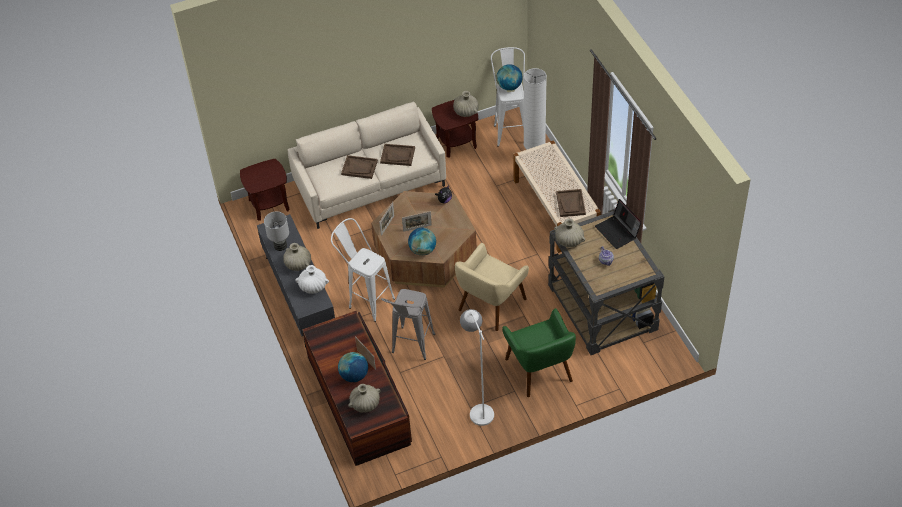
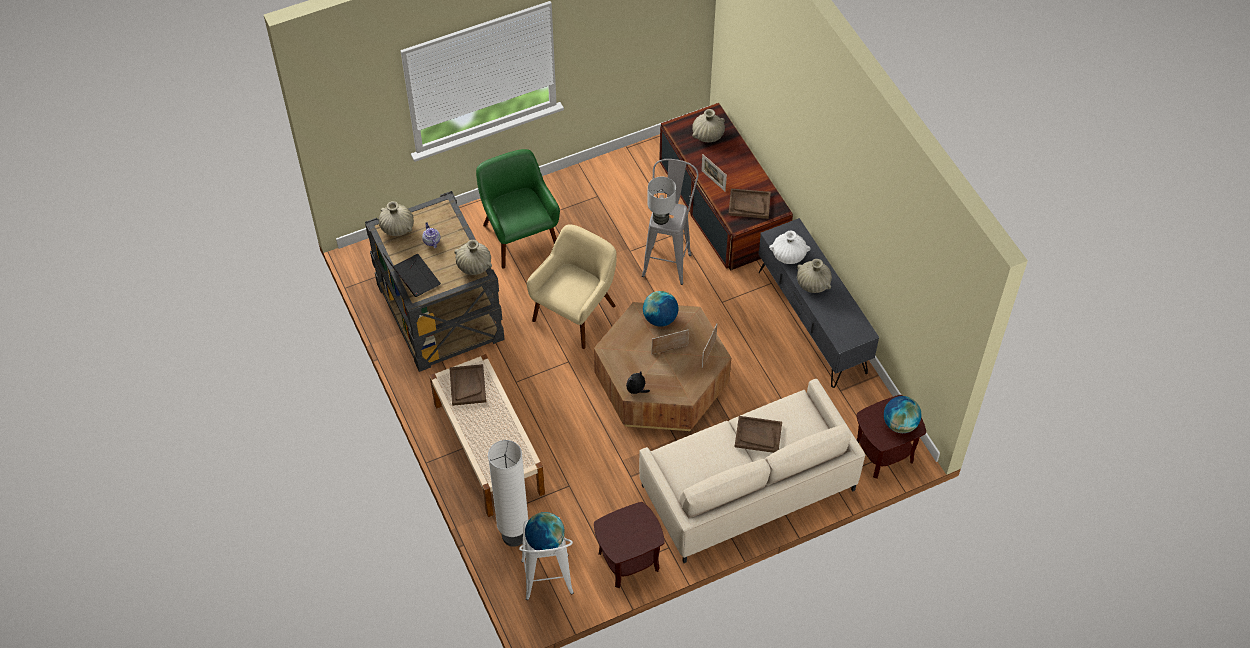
camera: 175 degrees right, 5 degrees up
(280, 246) = (841, 308): grey table lamp -> grey table lamp (661, 218)
(354, 375) = (724, 163): globe -> globe (900, 424)
(366, 300) = (729, 317): white stool -> none
(398, 155) = (706, 456): brown tray -> brown tray (749, 204)
(466, 112) = (612, 534): beige vase -> beige vase (397, 227)
(478, 408) = (588, 195): white floor lamp -> none

